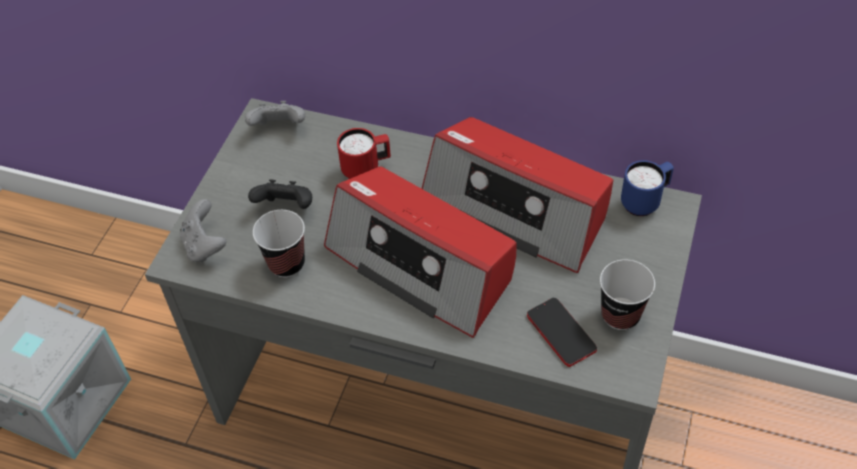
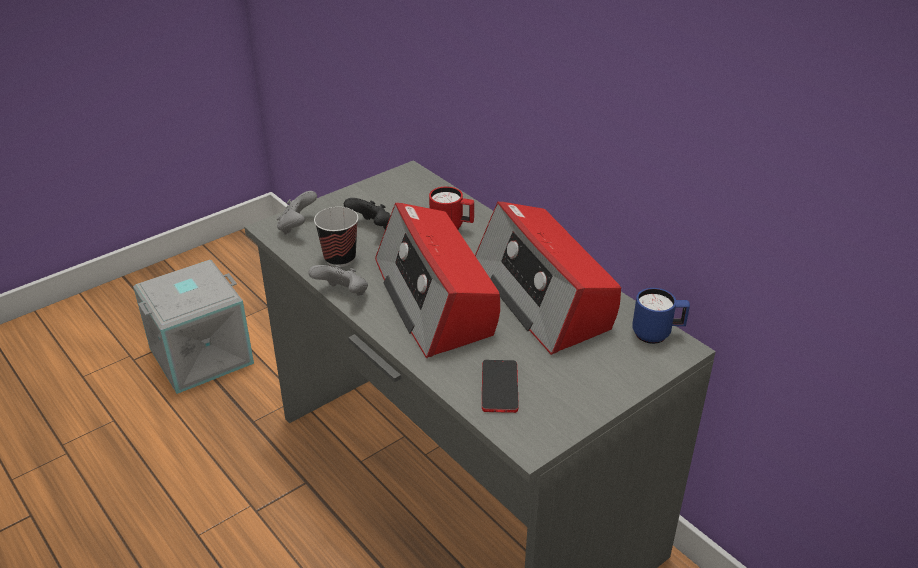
camera: 30 degrees right, 15 degrees down
(279, 128) = (414, 182): grey game controller -> grey game controller (343, 294)
(620, 315) = (561, 398): cup -> none

